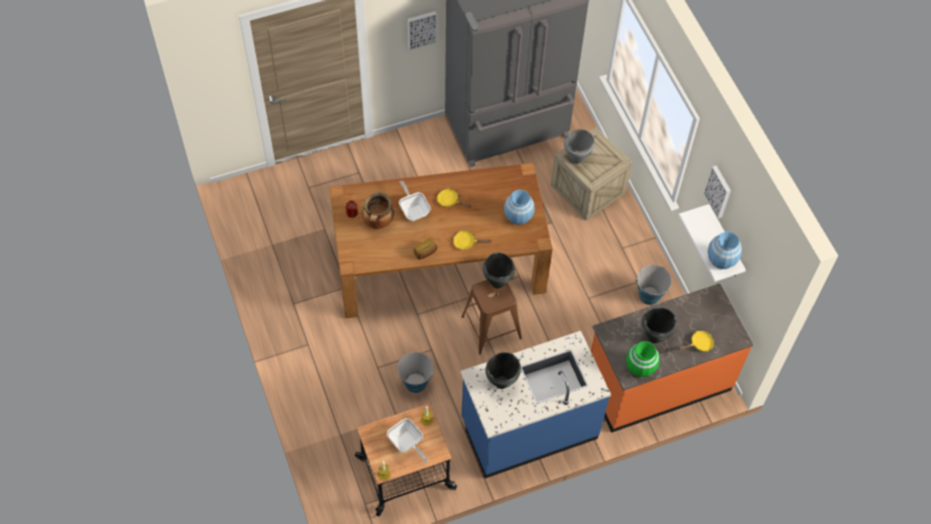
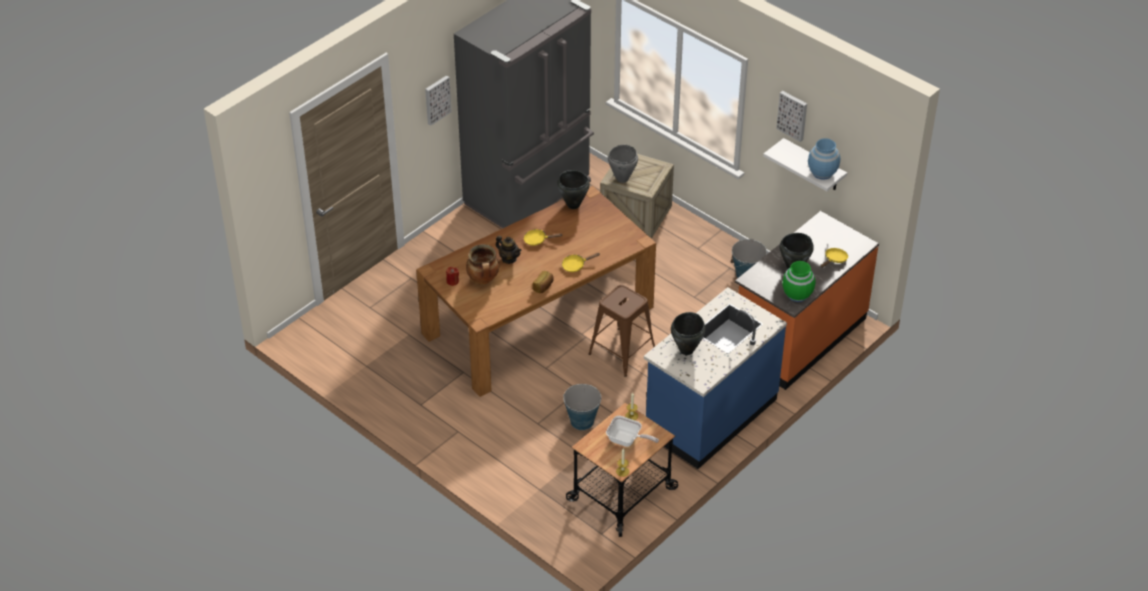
camera: 25 degrees left, 15 degrees down
(413, 210) = (509, 259): frying pan -> teapot
(497, 283) = (621, 292): black cooking pot -> black cooking pot (573, 205)
(518, 216) = (608, 230): blue vase -> none

